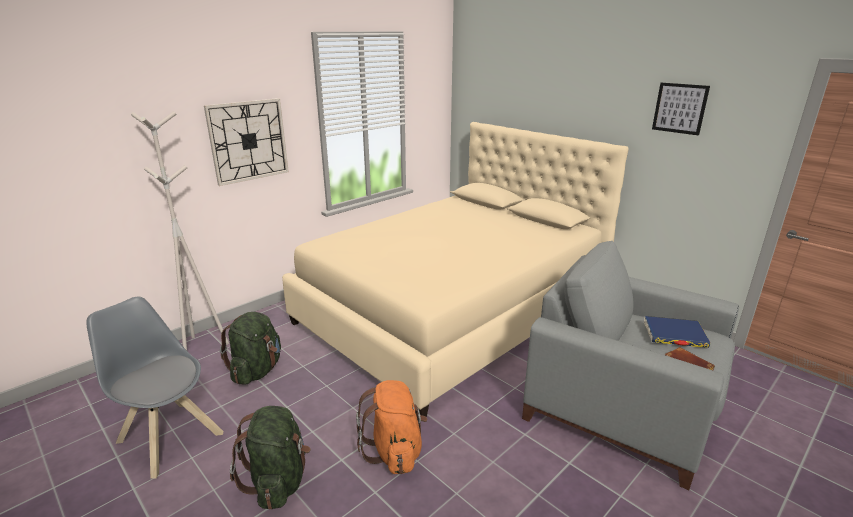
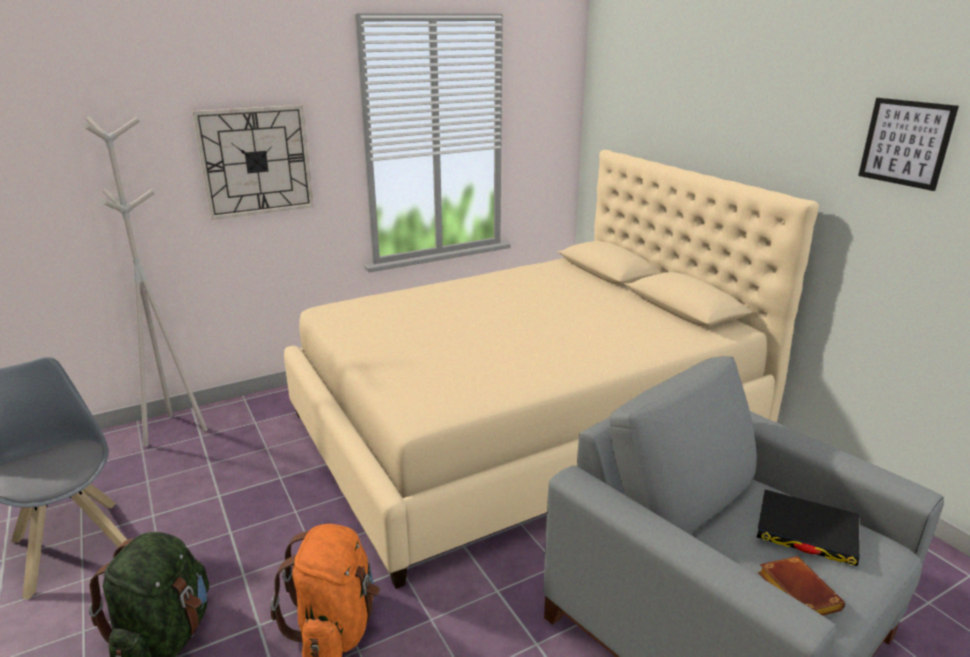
camera: 15 degrees right, 0 degrees up
(257, 370) = (221, 474): green backpack -> none
(674, 334) = (806, 531): blue book -> black book

